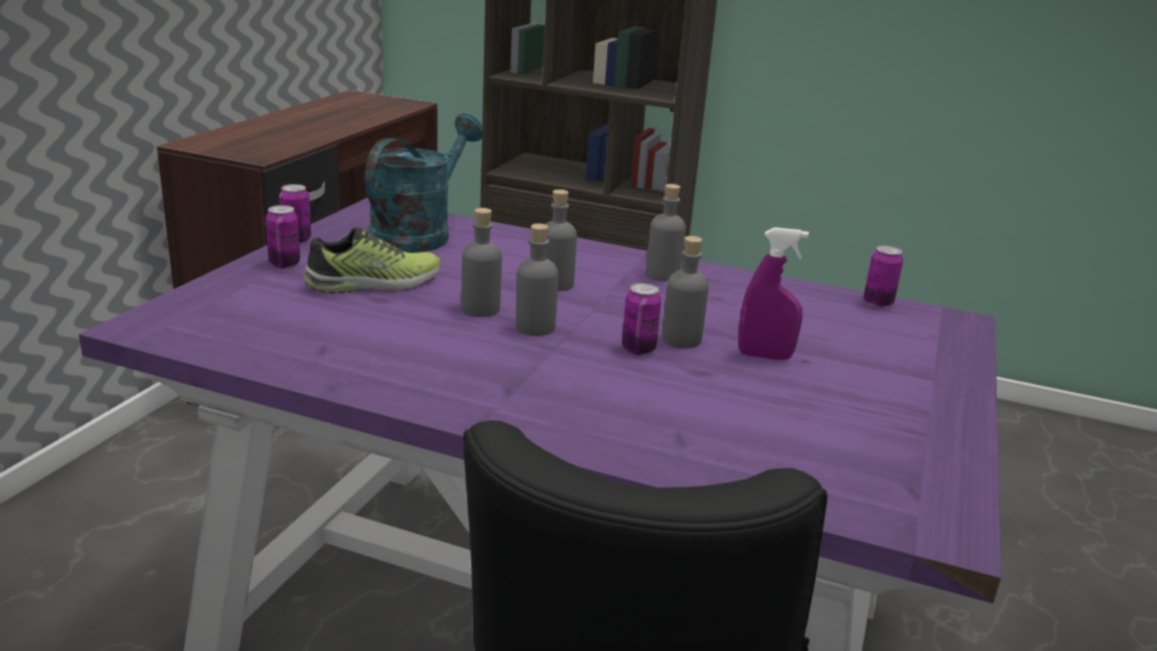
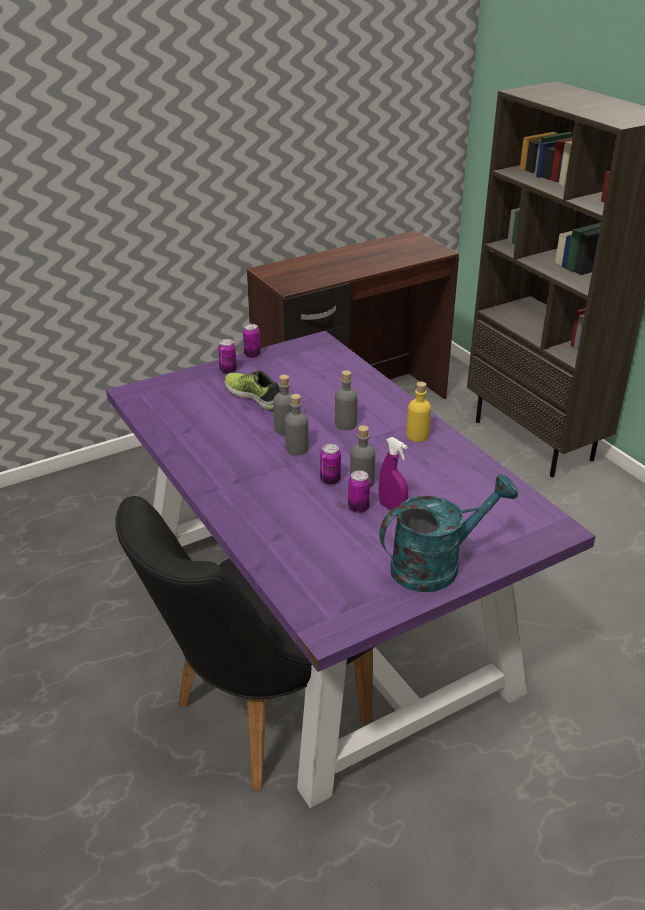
camera: 40 degrees right, 10 degrees up
(374, 283) = (255, 396): shoe -> shoe turned 150 degrees counterclockwise
(418, 234) = (318, 366): turquoise watering can -> turquoise watering can (436, 565)
(662, 275) = (417, 436): grey bottle -> yellow bottle
(878, 303) = (525, 499): can -> can (358, 508)

